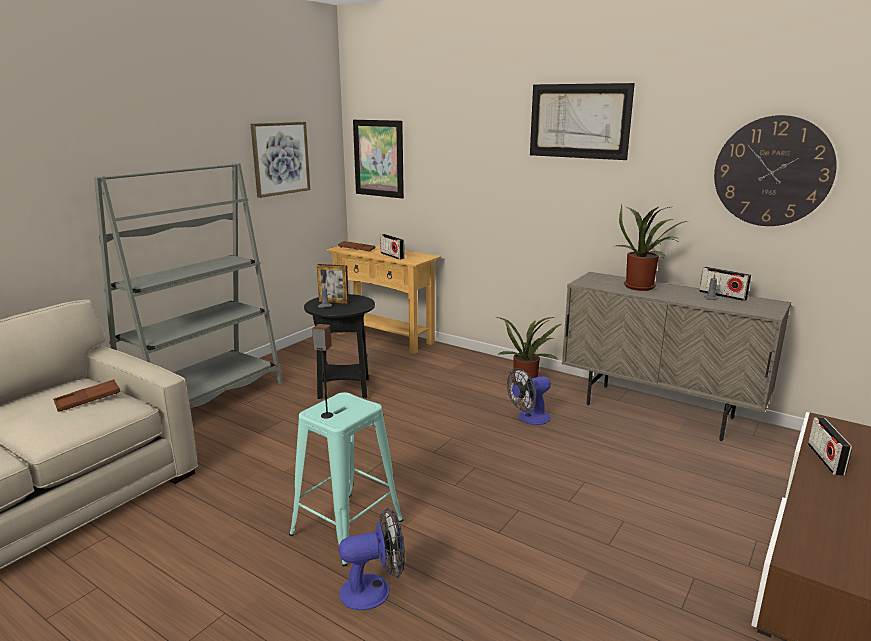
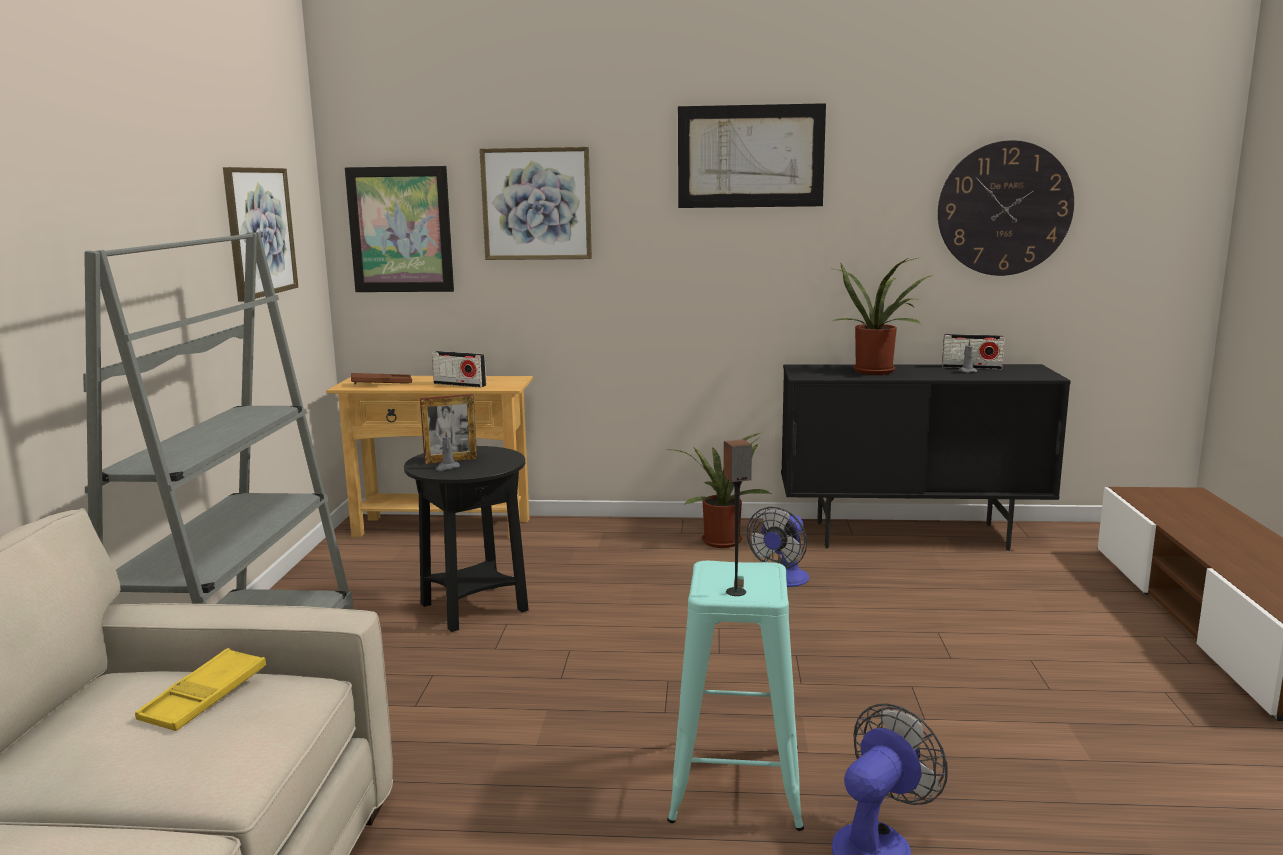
camera: 30 degrees left, 5 degrees down
(88, 400) = (204, 697): brown tray -> yellow tray
(448, 147) = (536, 204): none -> picture
(659, 411) = (910, 536): beige cabinet -> black cabinet
(825, 459) = (1186, 525): radio -> none

